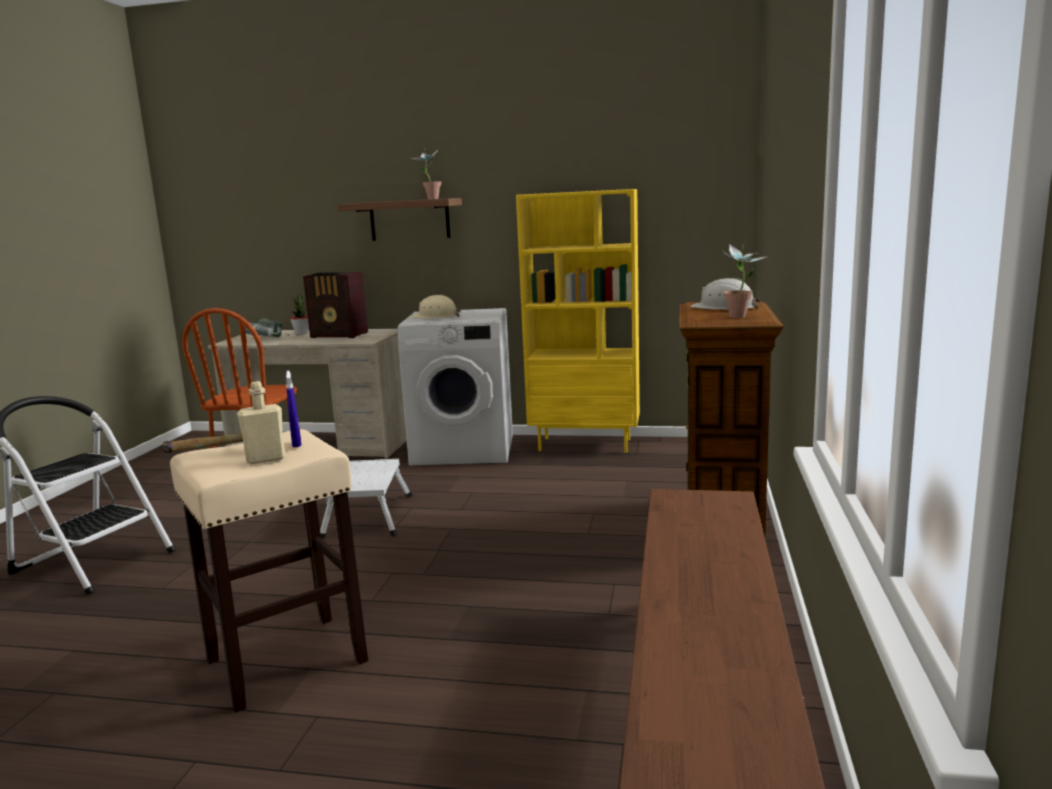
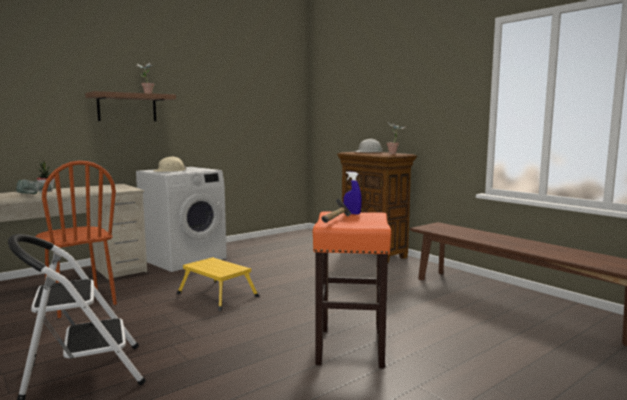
camera: 50 degrees left, 5 degrees down
(265, 459) = (366, 219): beige bottle -> none
(285, 661) = (351, 348): beige stool -> orange stool
(340, 335) = (90, 189): radio -> none
(368, 515) = (217, 295): white step ladder -> yellow step ladder
(585, 444) = (246, 243): yellow bookcase -> none

